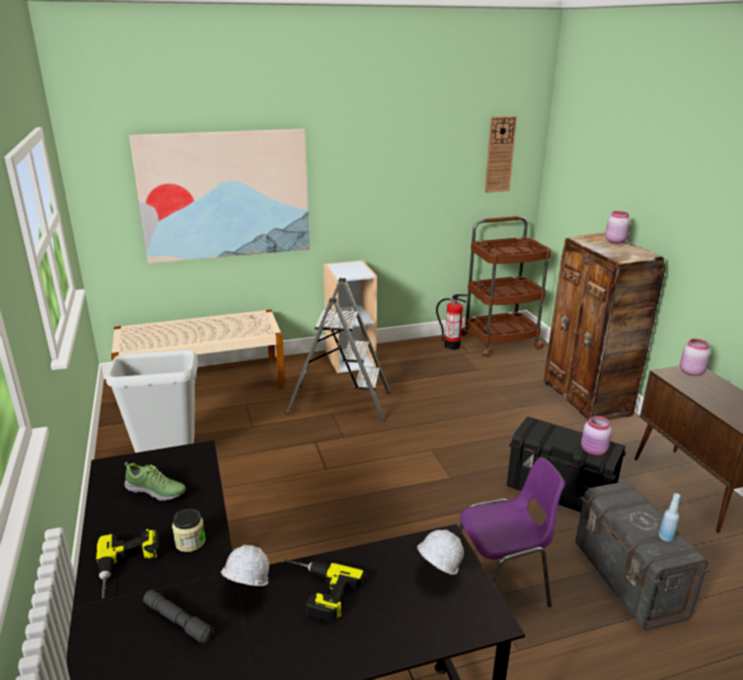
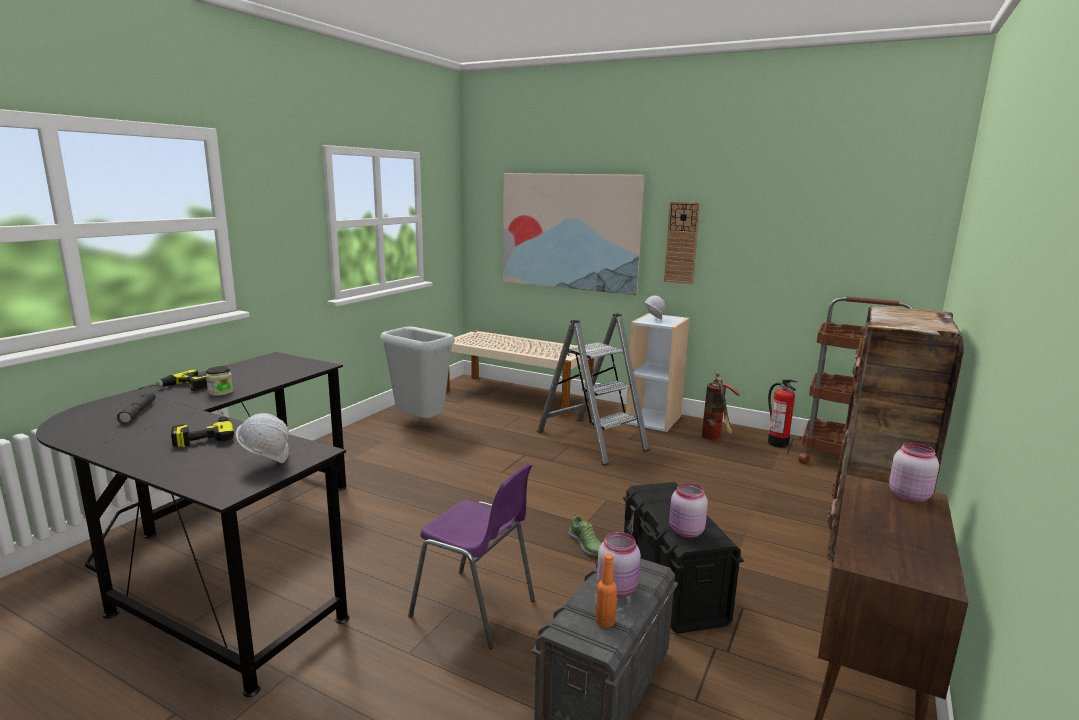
camera: 45 degrees right, 10 degrees down
(156, 491) = (263, 371): shoe -> shoe (586, 545)
(246, 592) = (183, 418): white hard hat -> white hard hat (652, 320)
(414, 359) = (716, 439): none -> fire extinguisher
(499, 154) = (881, 220): wall clock -> wall clock (681, 243)
(615, 241) = (929, 315): pink jar -> pink jar (618, 588)
(665, 537) = (605, 622): blue bottle -> orange bottle

